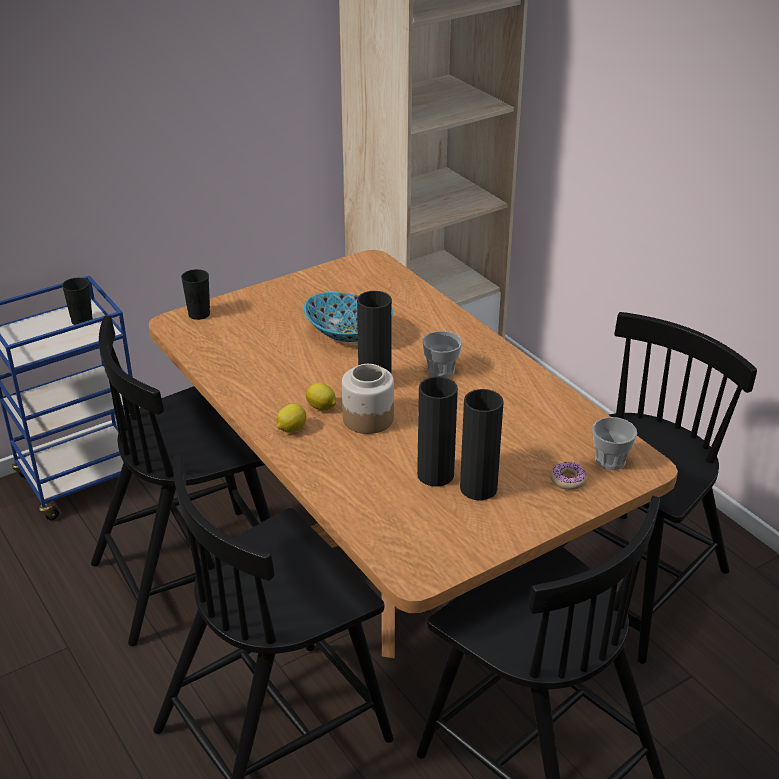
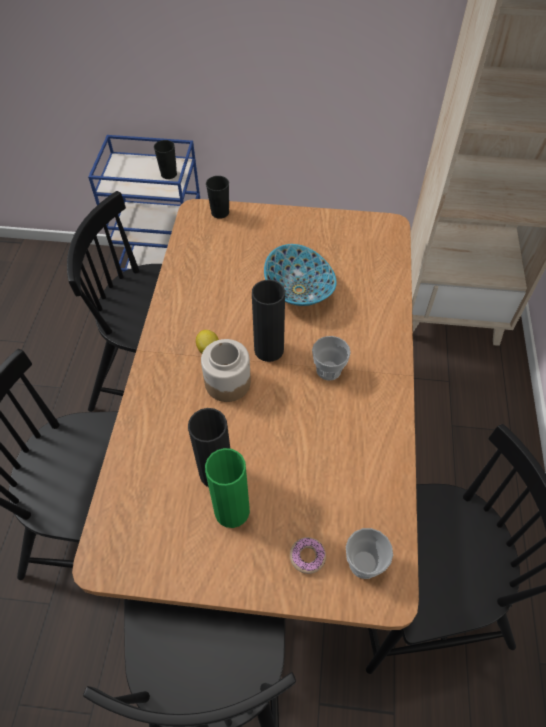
camera: 40 degrees right, 20 degrees up
(291, 429) = (168, 357): lemon -> none
(478, 488) = (232, 511): black vase -> green vase

